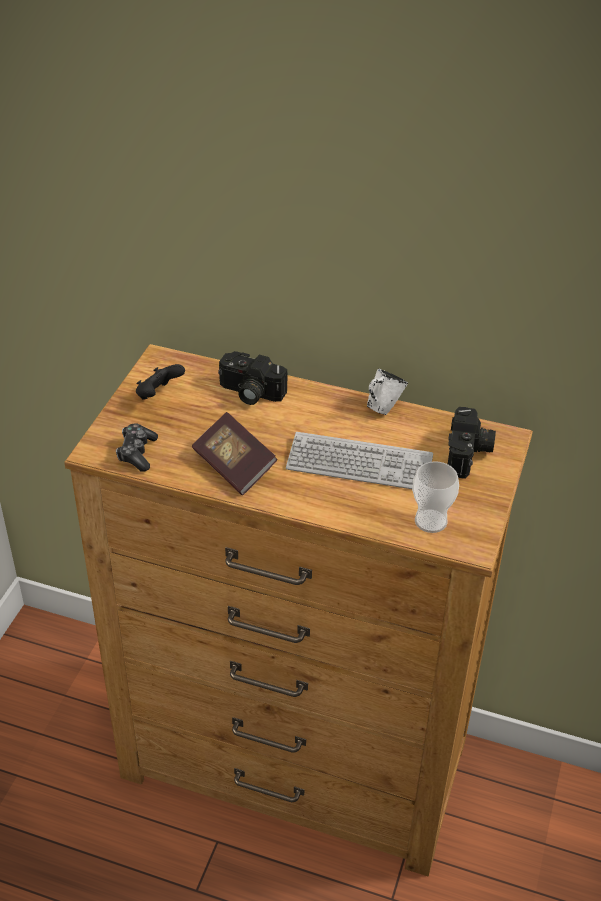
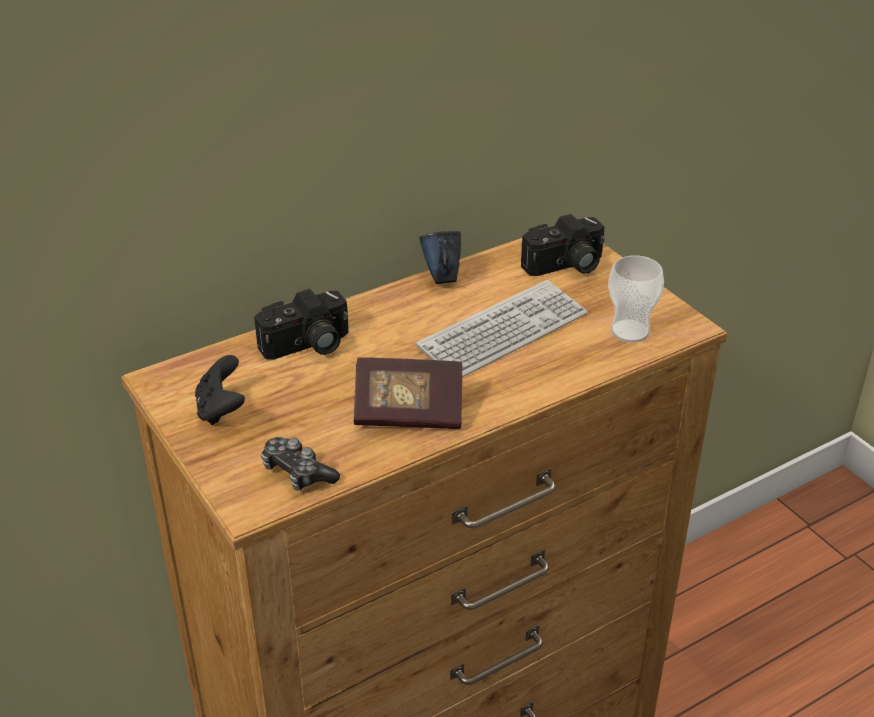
camera: 50 degrees left, 5 degrees down
(383, 408) = (441, 278): white mug -> blue mug
(469, 455) = (566, 266): camera -> camera turned 105 degrees clockwise

